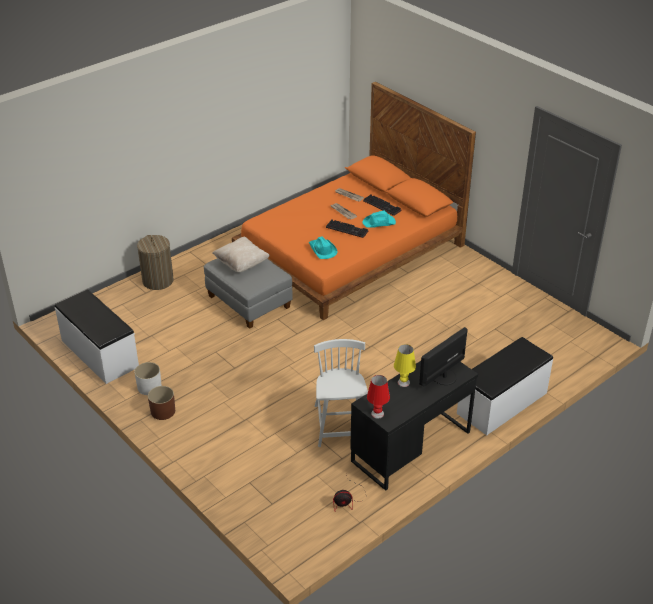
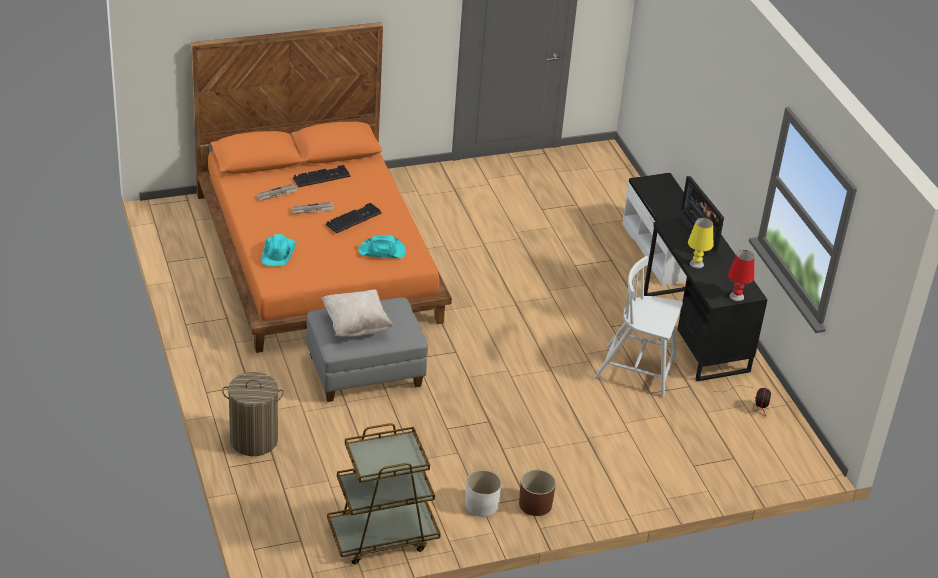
camera: 70 degrees left, 0 degrees up
(99, 354) = (382, 536): white bench -> brown cart
(379, 223) = (357, 191): turquoise hat -> turquoise hat (279, 253)

